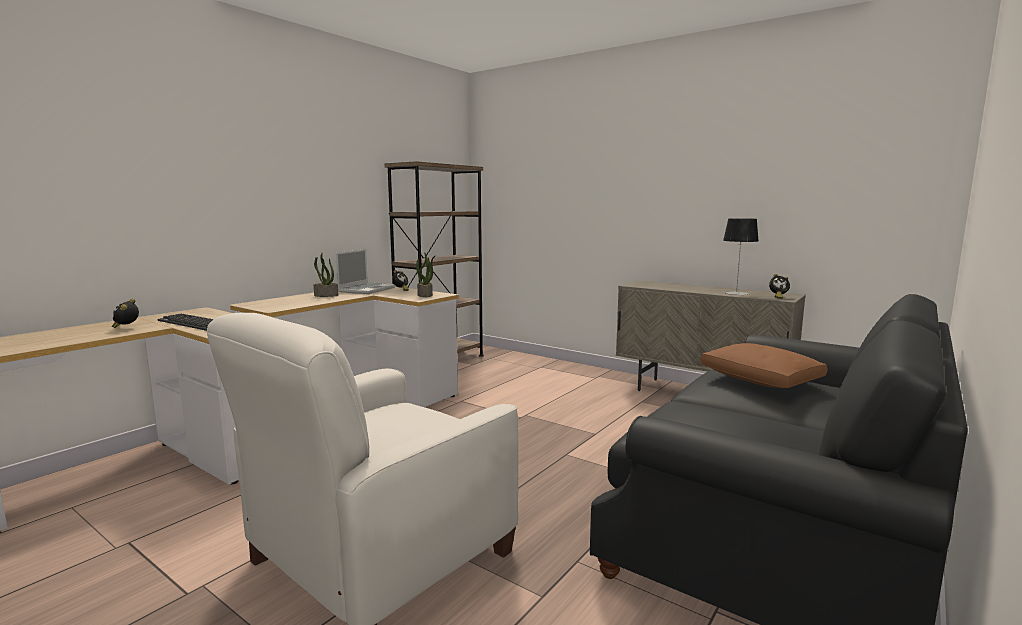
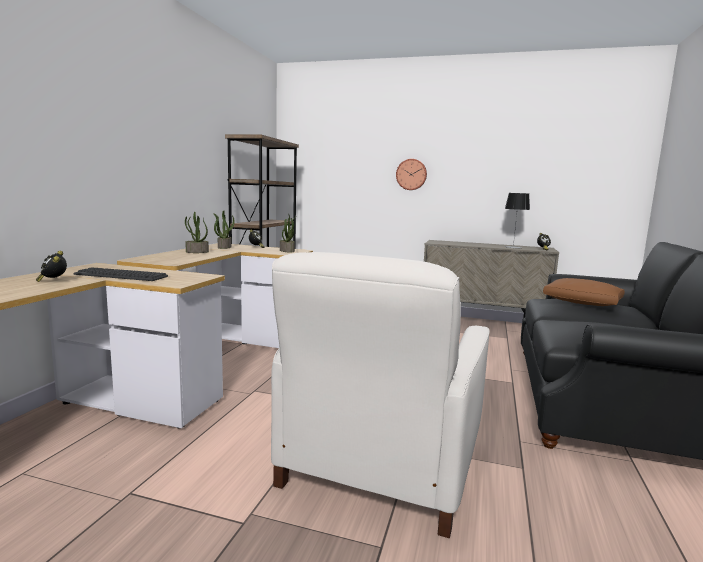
camera: 20 degrees left, 0 degrees up
(367, 289) = (224, 247): laptop -> potted plant
(616, 196) = (411, 174): none -> wall clock

